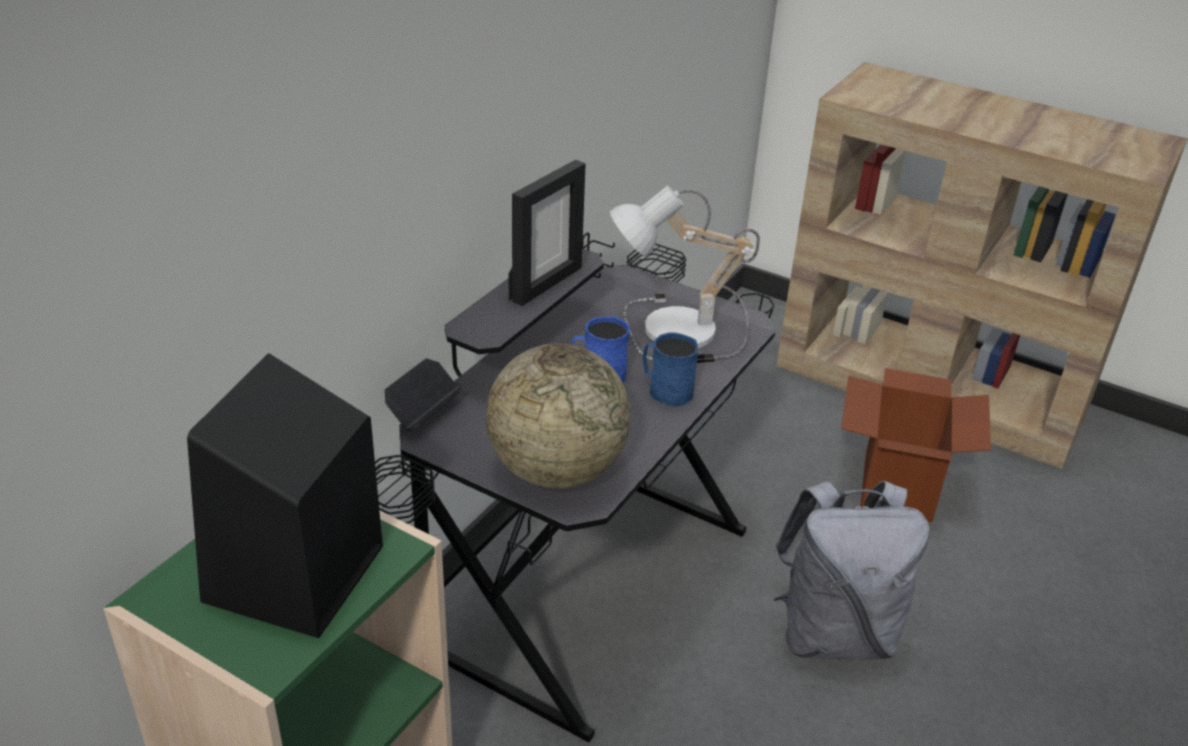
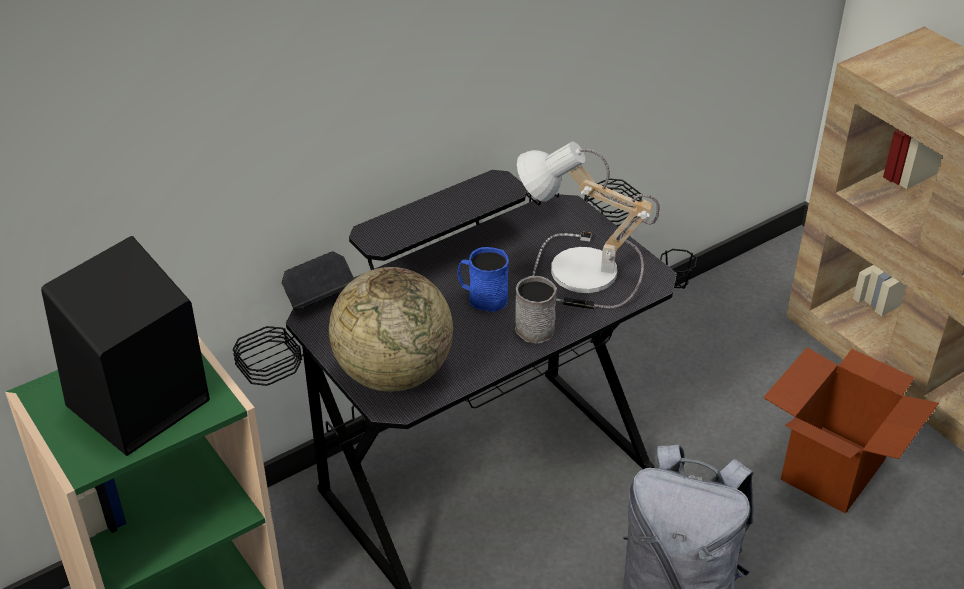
camera: 25 degrees right, 5 degrees up
(546, 283) = (460, 206): picture frame -> none
(665, 390) = (531, 326): blue mug -> grey mug

